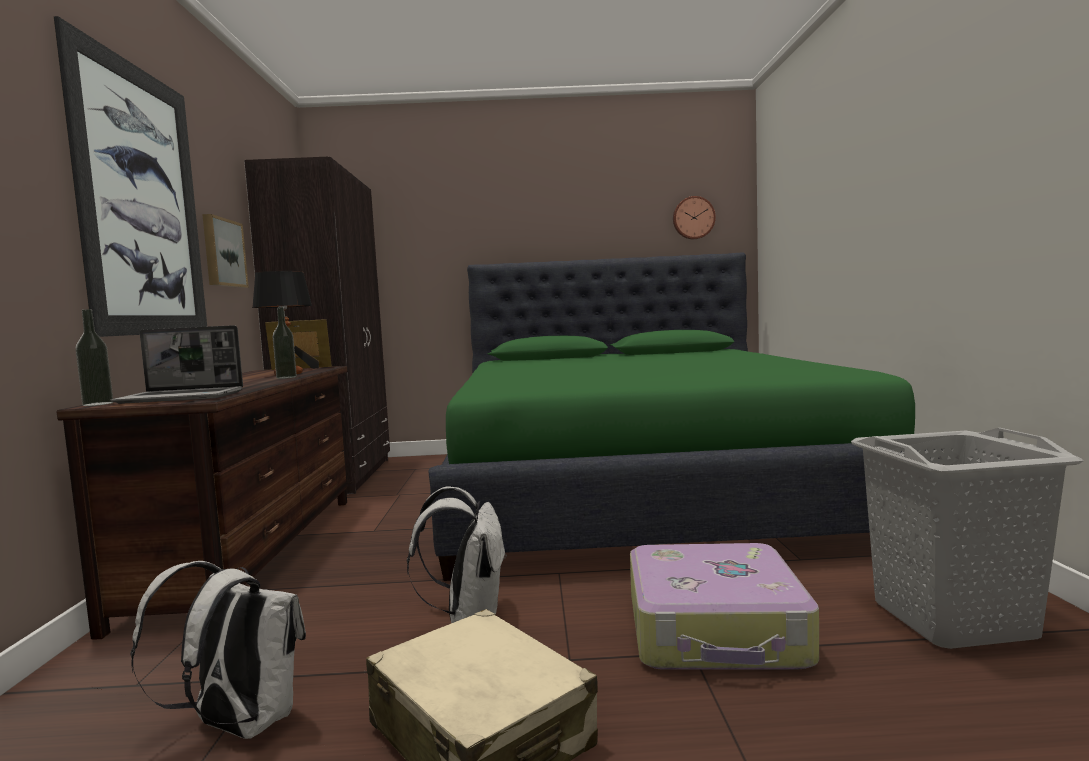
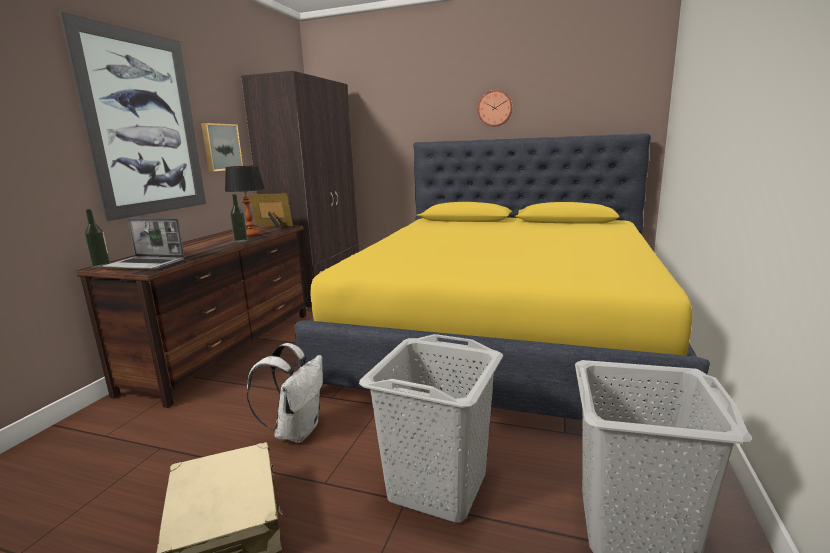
camera: 20 degrees right, 10 degrees up
(238, 726) = (125, 479): white backpack -> none
(639, 488) = (503, 334): green bed -> yellow bed
(693, 218) = (606, 100): wall clock -> wall clock (495, 108)
(716, 630) = (438, 485): suitcase -> grey laundry basket

